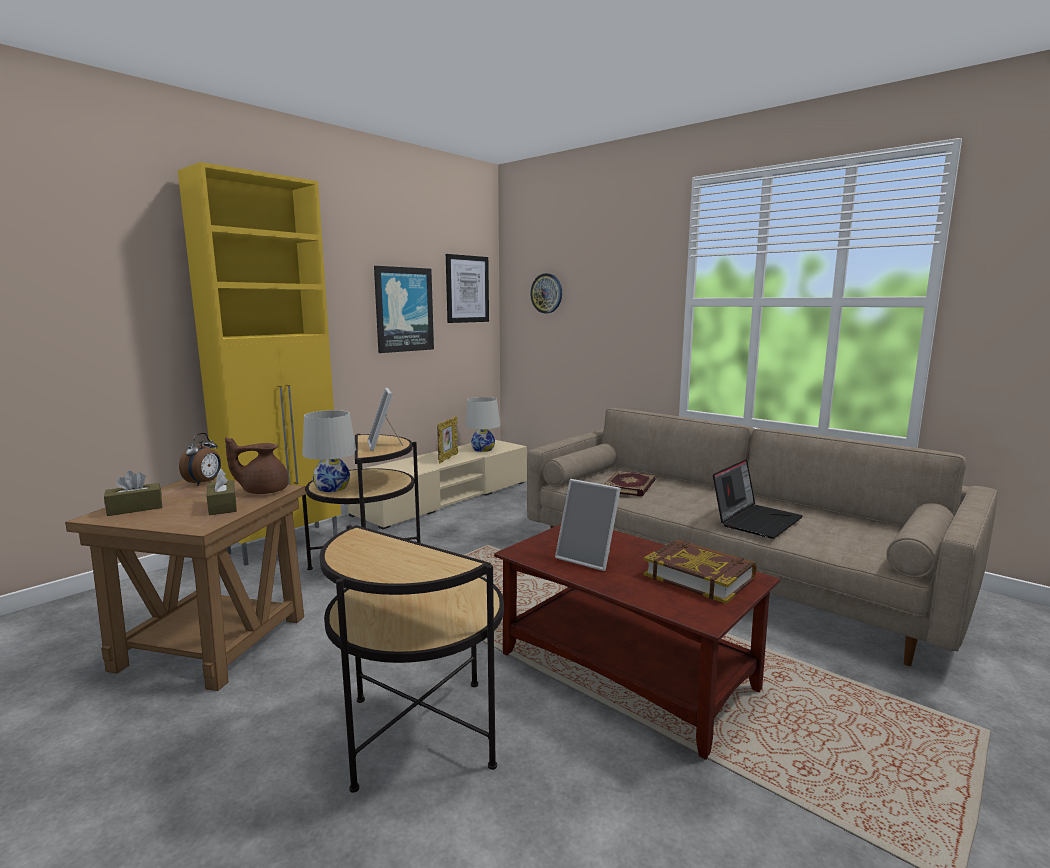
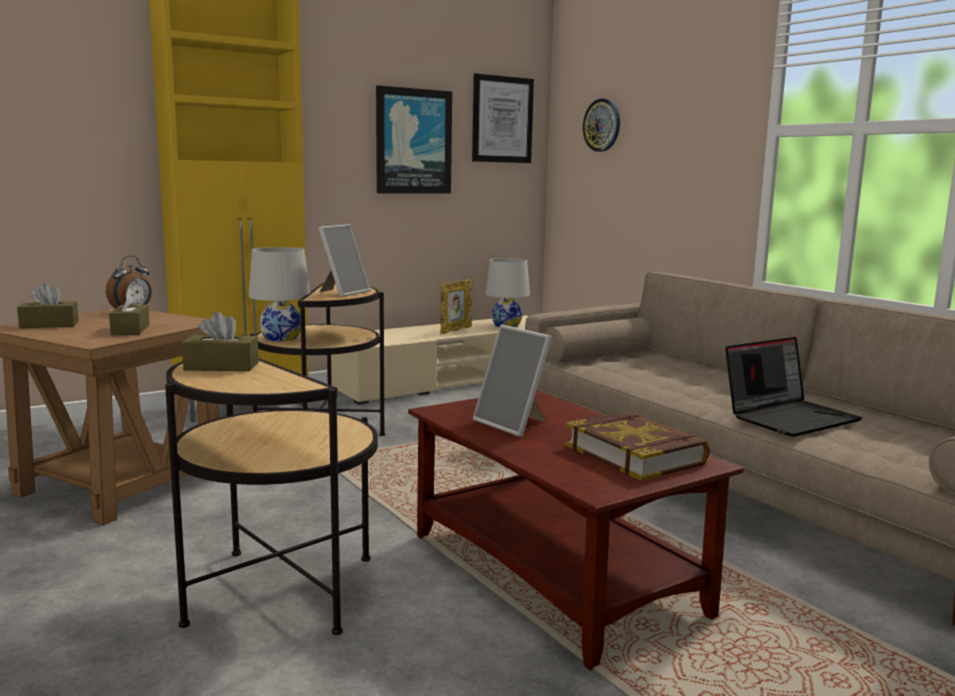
camera: 15 degrees right, 0 degrees up
(263, 491) = (182, 322): brown teapot -> none
(366, 550) = (221, 366): none -> brown tissue box
(384, 445) = (343, 292): picture frame -> picture frame turned 150 degrees counterclockwise
(630, 486) = (651, 370): book -> none

